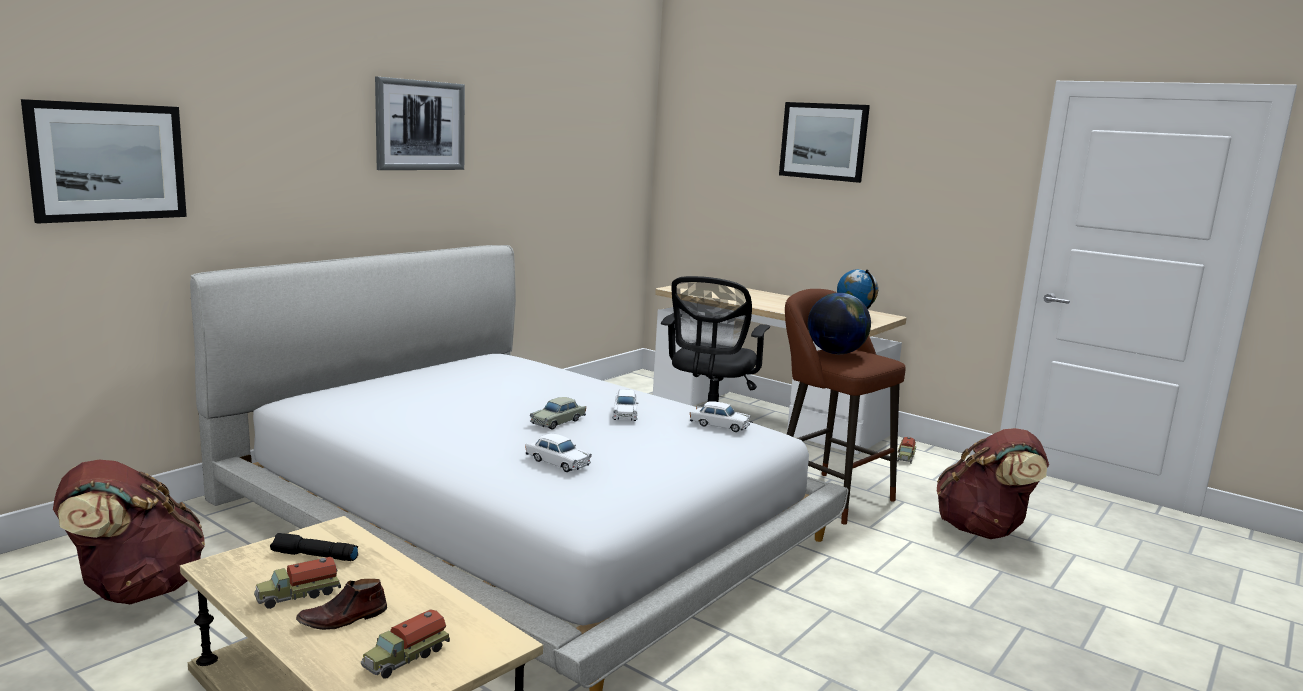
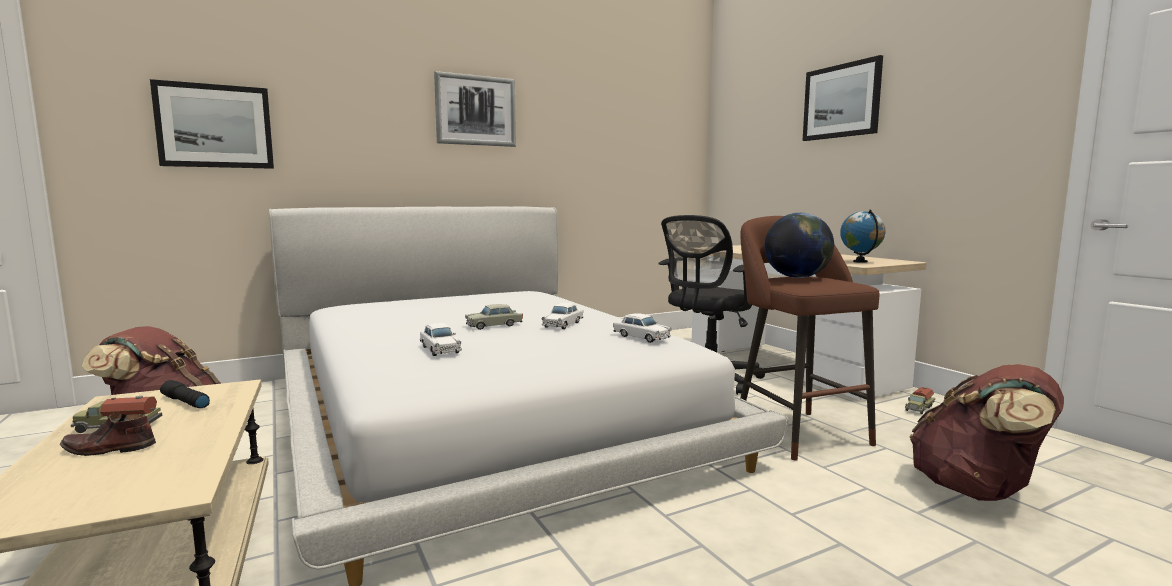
camera: 25 degrees right, 5 degrees down
(405, 658) = (82, 490): toy truck -> none

